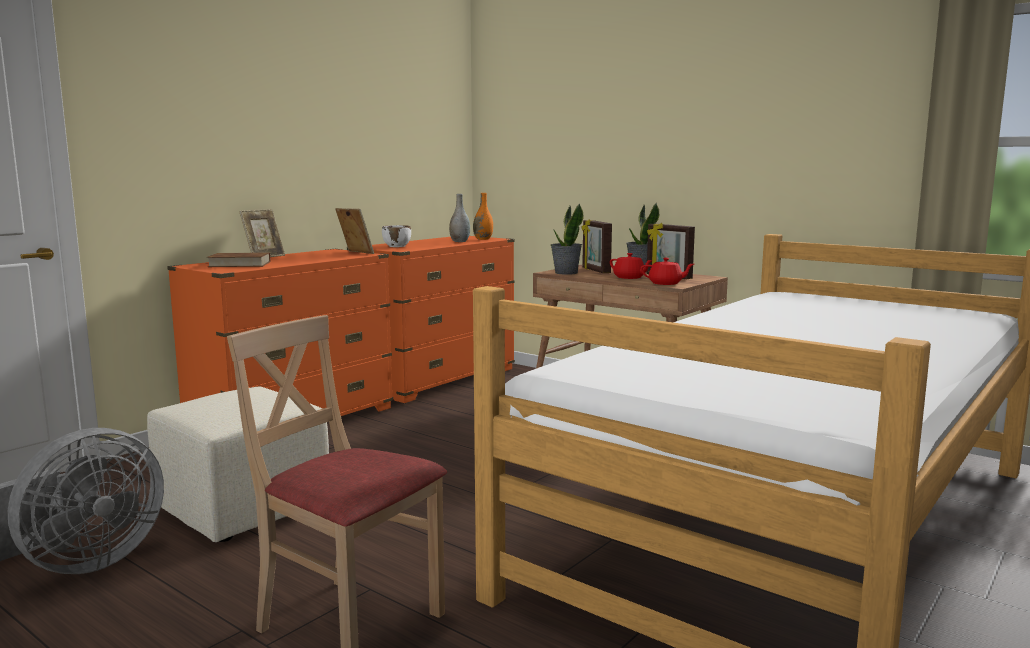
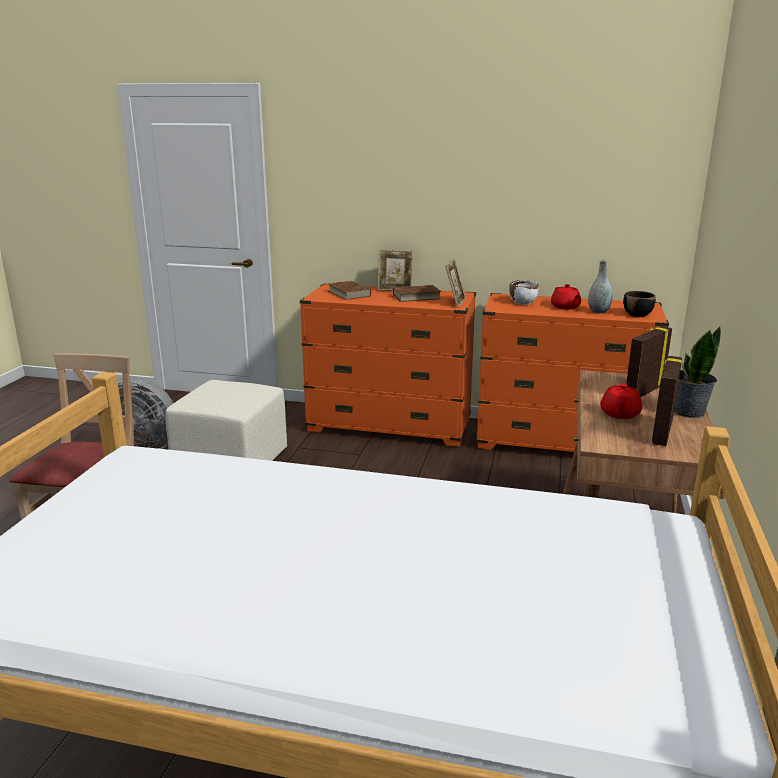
camera: 65 degrees right, 10 degrees up
(308, 256) = (416, 297): none -> brown book
(483, 239) = (637, 314): orange vase -> black bowl
(566, 273) = (603, 382): potted plant -> none
(666, 283) = (605, 437): red teapot -> red teapot (565, 307)

